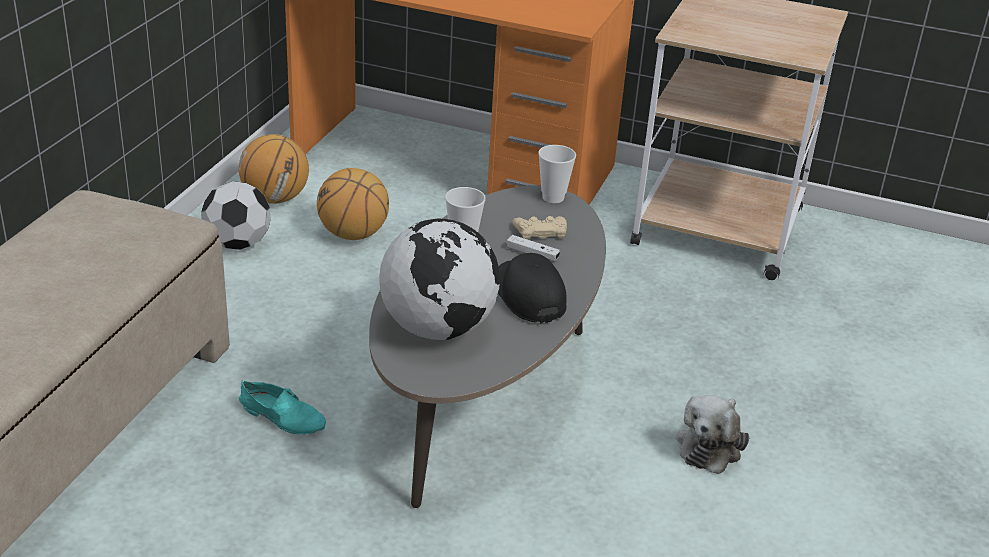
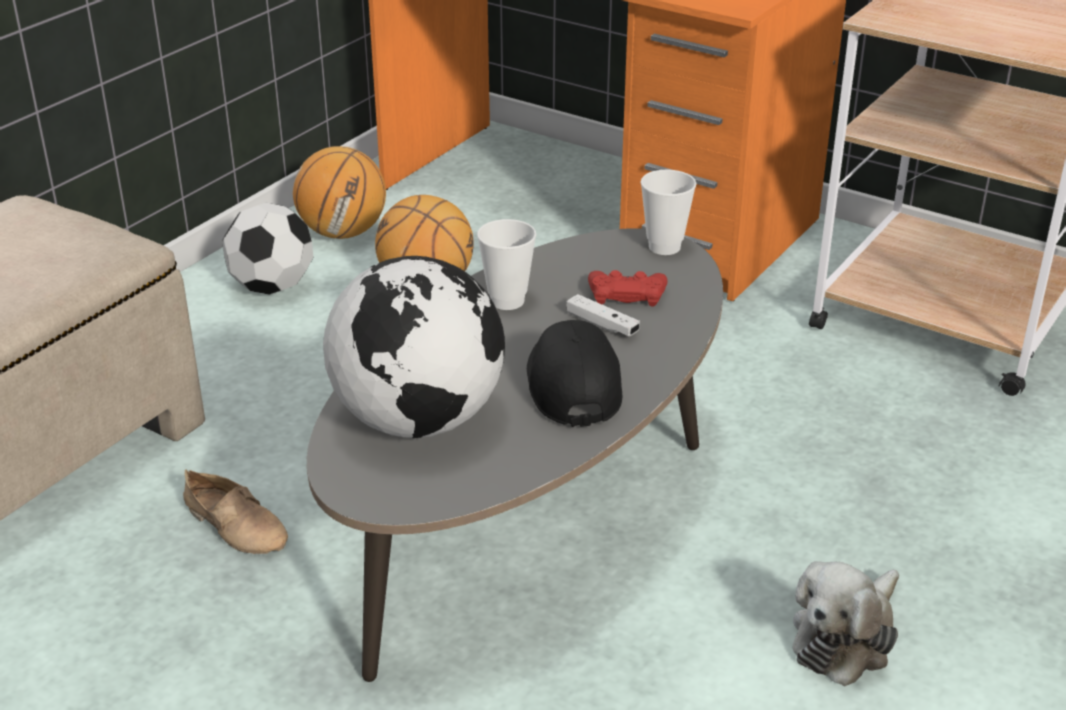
camera: 15 degrees right, 0 degrees up
(283, 416) = (237, 524): turquoise shoe -> beige shoe
(540, 232) = (627, 293): beige game controller -> red game controller

